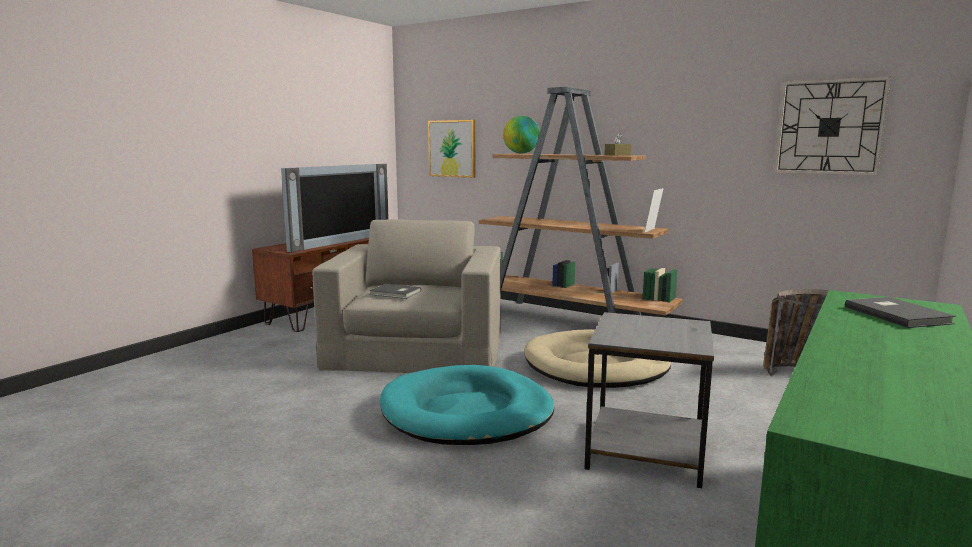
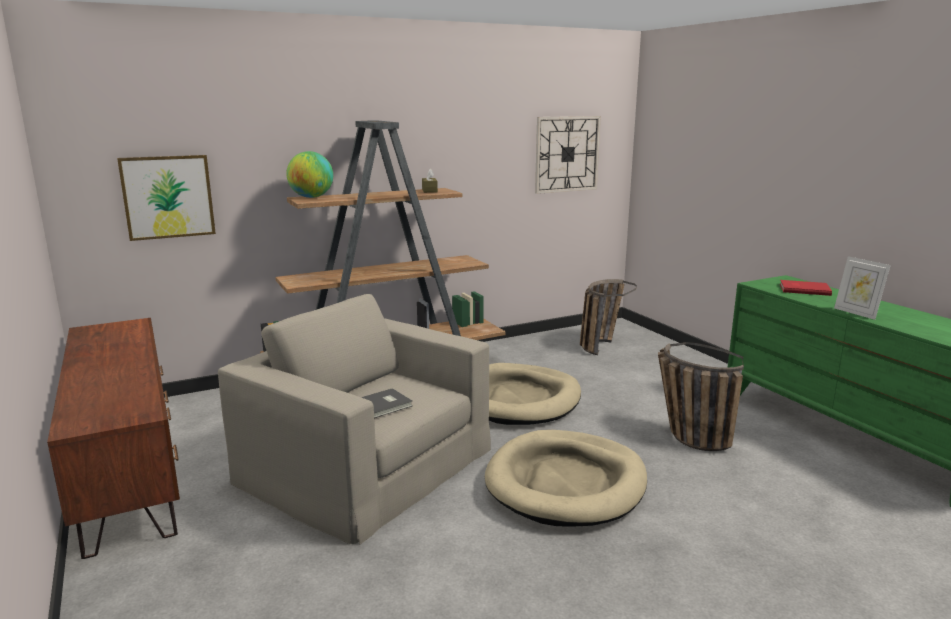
camera: 60 degrees left, 5 degrees up
(338, 241) = (130, 376): television -> none
(466, 412) = (566, 483): turquoise dog bed -> beige dog bed
(647, 452) = (686, 435): grey side table -> basket
(652, 230) = (473, 260): picture frame -> picture frame (856, 313)
(897, 314) = (803, 289): grey book -> red book

